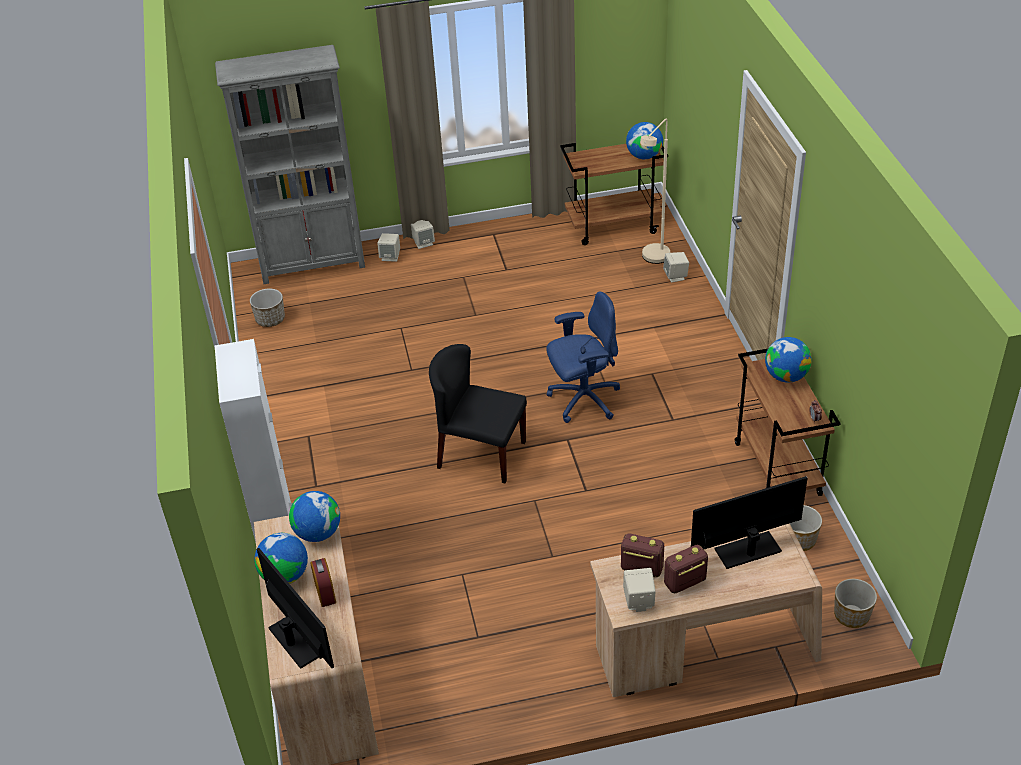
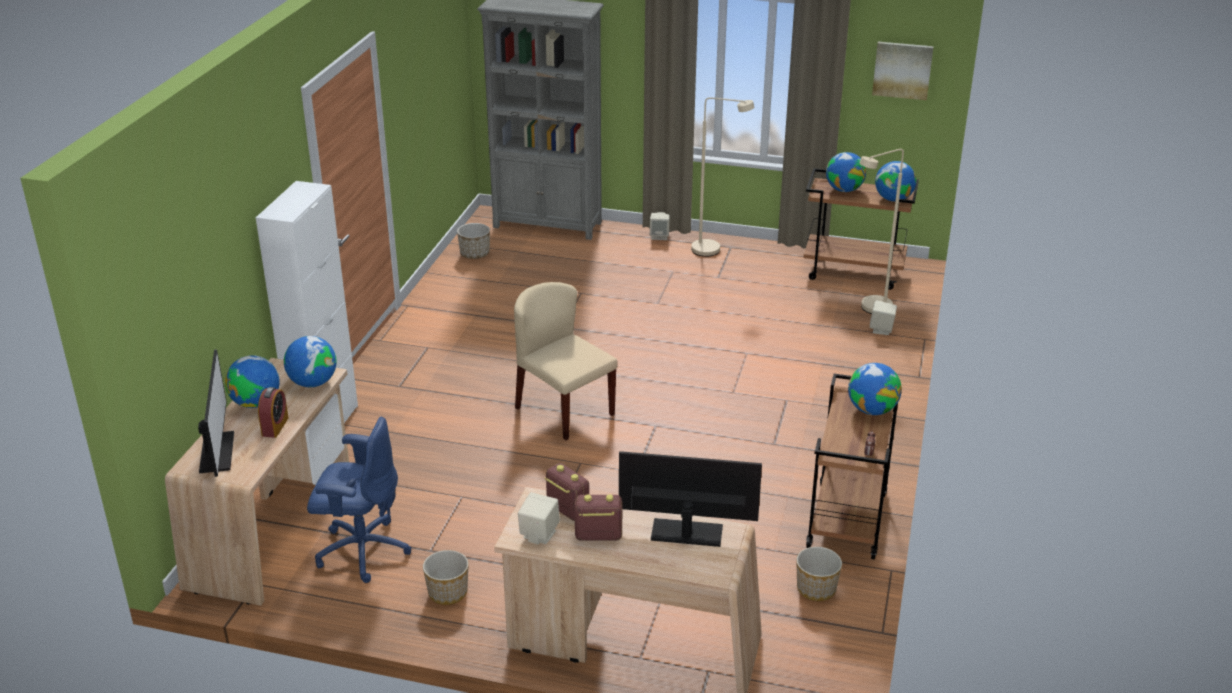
camera: 25 degrees right, 10 degrees down
(390, 257) = (620, 238): beige speaker -> none
(481, 455) = (563, 411): black chair -> beige chair
(482, 242) = (714, 250): none -> beige floor lamp
(583, 400) = (699, 399): blue office chair -> blue office chair (361, 550)
(597, 159) = (844, 190): none -> globe
(623, 38) = (902, 70): none -> picture
(851, 615) = (814, 676): planter -> planter (447, 593)

